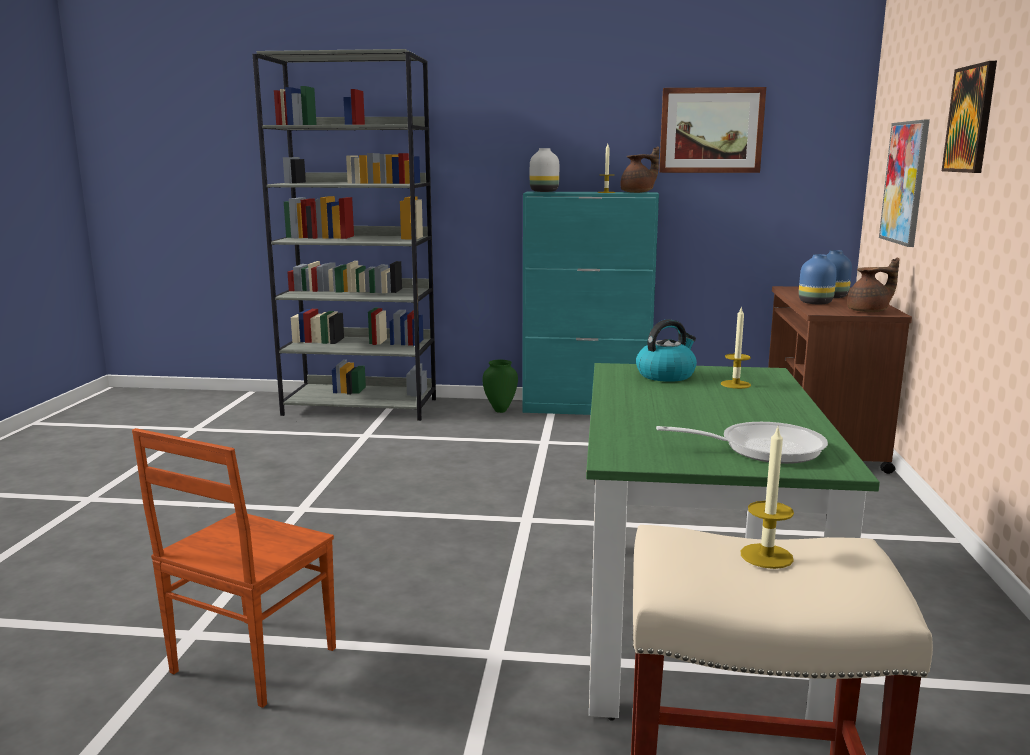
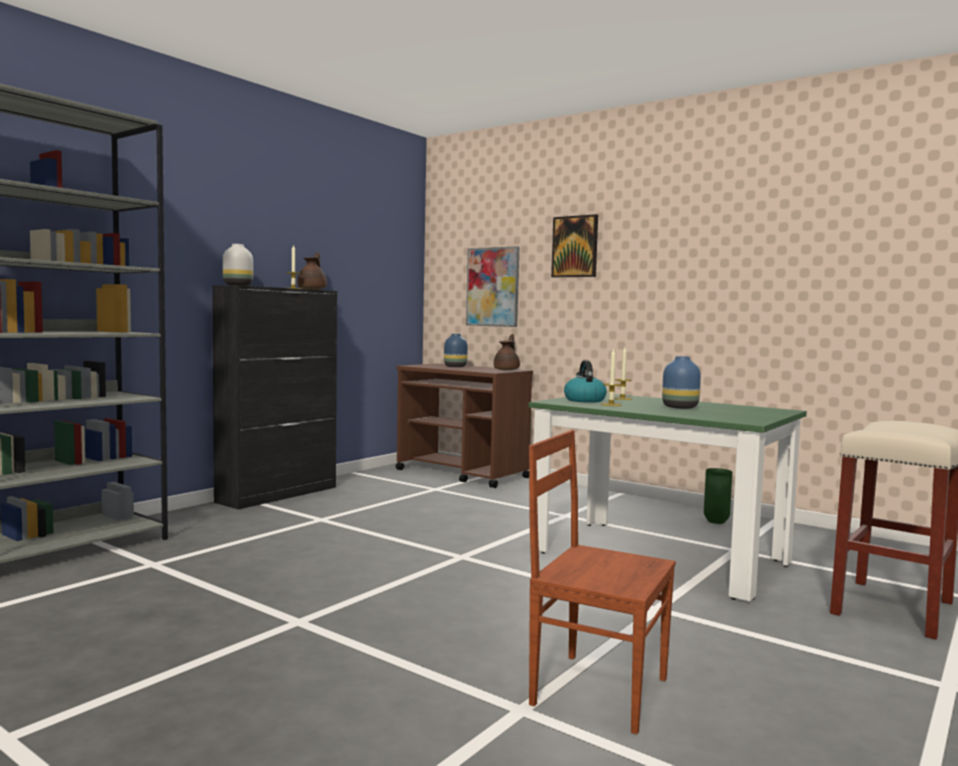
camera: 60 degrees left, 10 degrees down
(251, 661) = (598, 689): brown chair -> brown chair turned 150 degrees clockwise
(500, 410) = (214, 513): green vase -> green vase (715, 522)
(586, 409) = (278, 494): turquoise cabinet -> black cabinet
(711, 130) = (343, 243): picture -> none
(762, 449) = (748, 411): frying pan -> none
(766, 556) = (897, 428): candle -> candle (611, 404)
(815, 303) = (467, 369): blue vase -> blue vase (680, 408)

